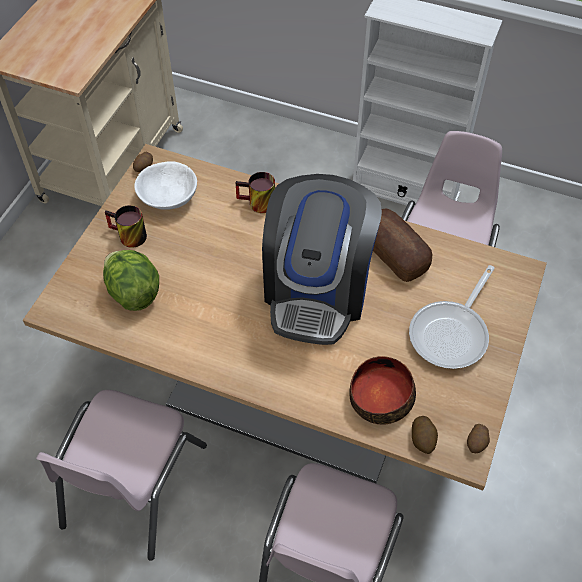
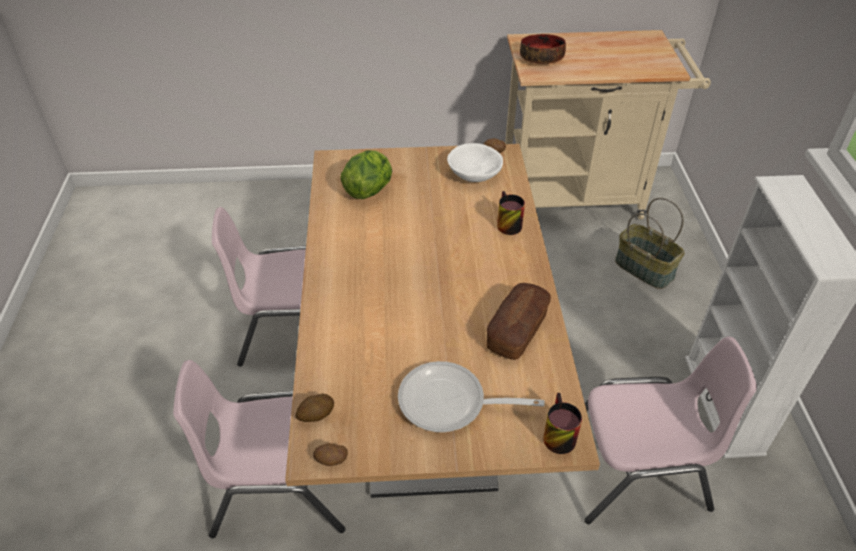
camera: 65 degrees right, 10 degrees down
(127, 237) = (419, 168): mug -> mug (555, 434)
(241, 161) = (645, 269): none -> basket
(317, 289) = (439, 291): coffee machine -> none
(380, 397) = (347, 370): bowl -> bowl (542, 58)

